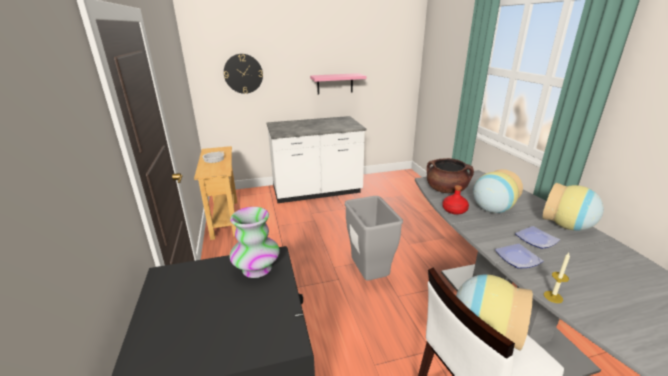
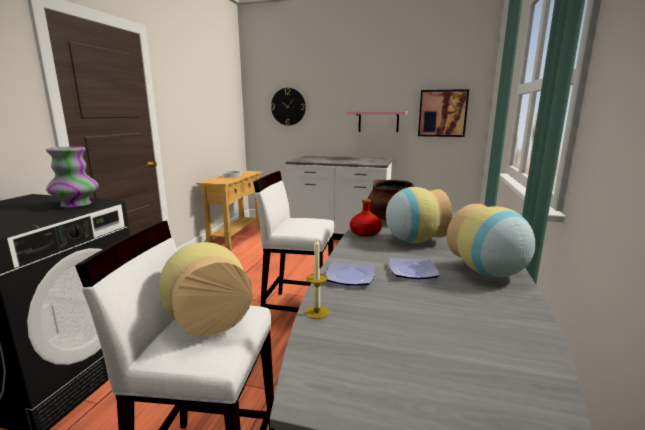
camera: 30 degrees right, 10 degrees down
(369, 276) = (298, 308): grey trash can -> white stool
(387, 74) = (442, 113): none -> picture

